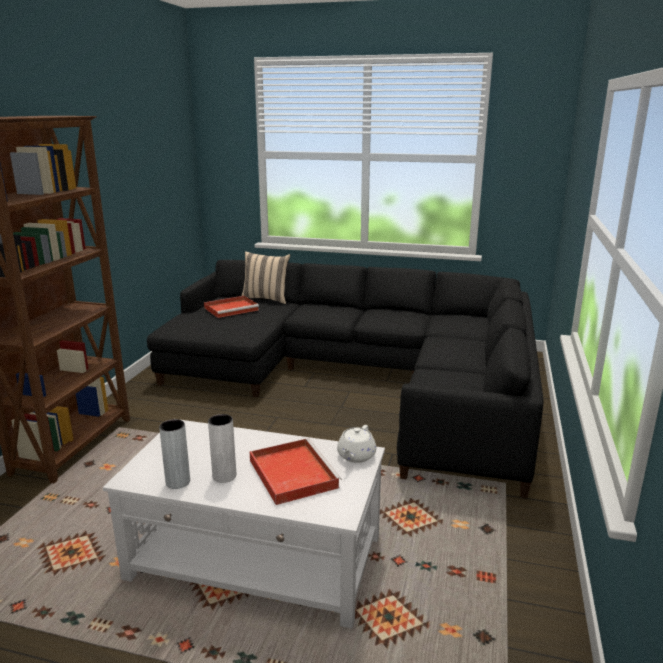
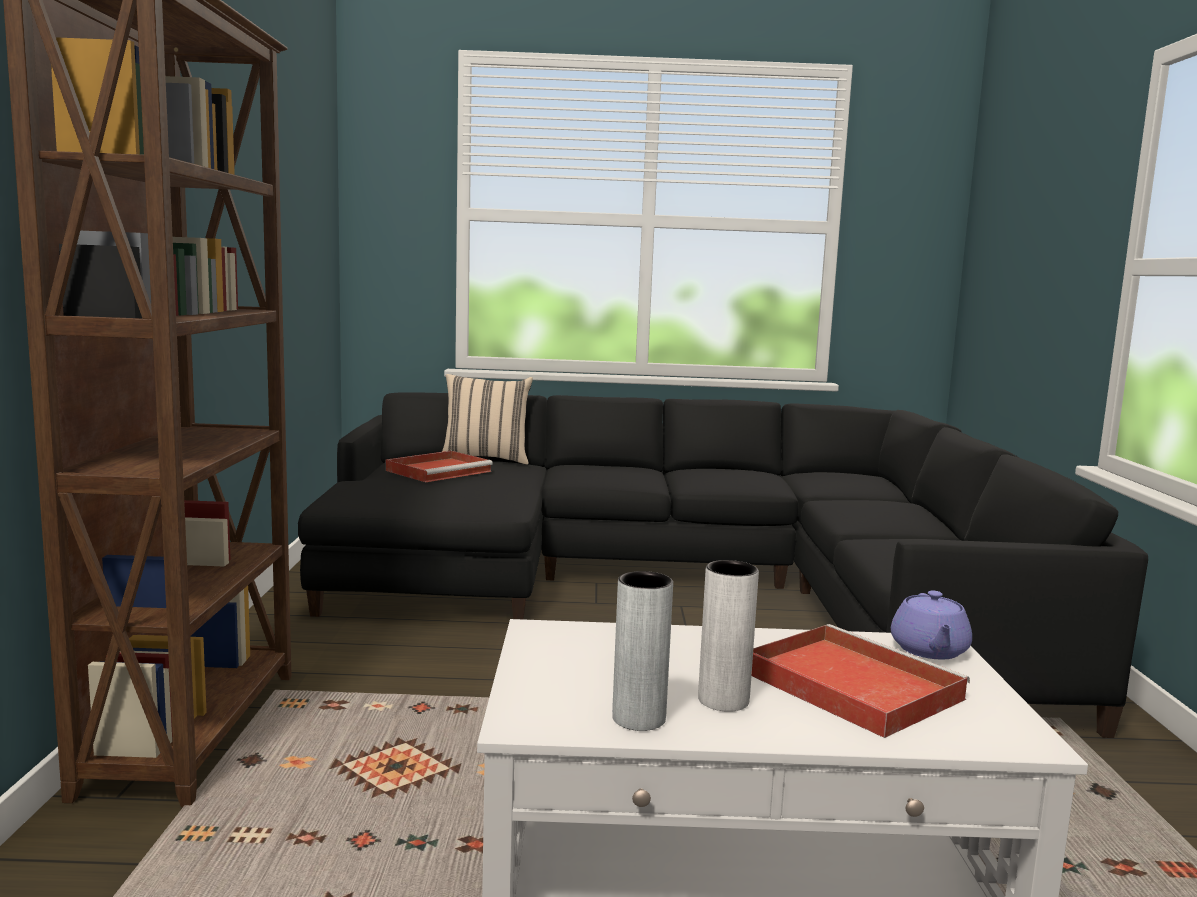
camera: 15 degrees left, 10 degrees down
(356, 456) = (929, 650): white teapot -> purple teapot

